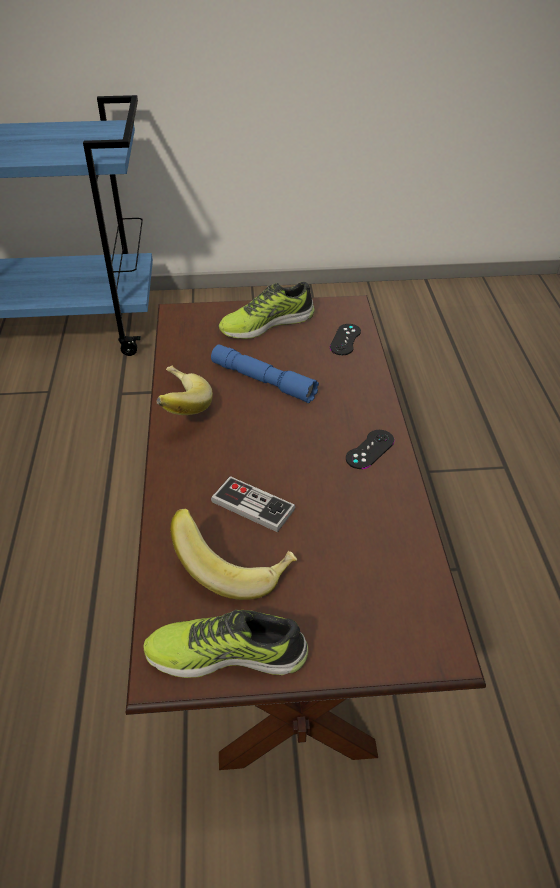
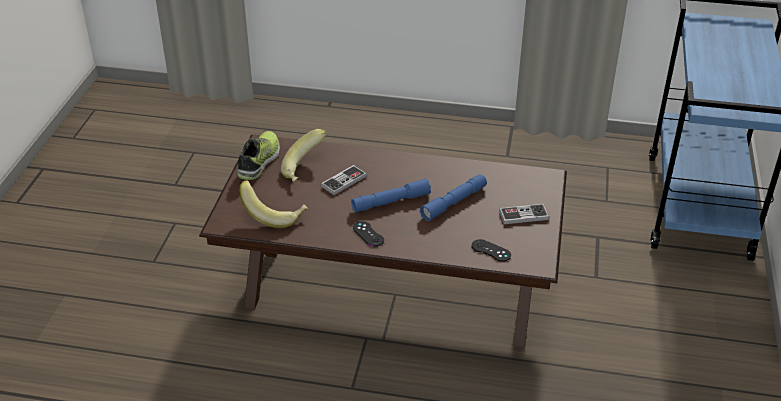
camera: 105 degrees right, 5 degrees down
(178, 407) = (439, 165): banana -> banana (274, 215)
(266, 323) = (523, 215): shoe -> game controller
(285, 440) = (391, 202): none -> blue flashlight

